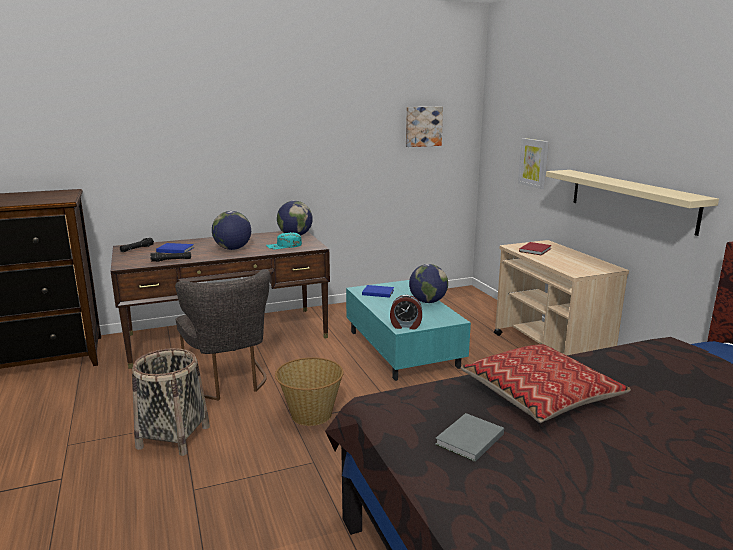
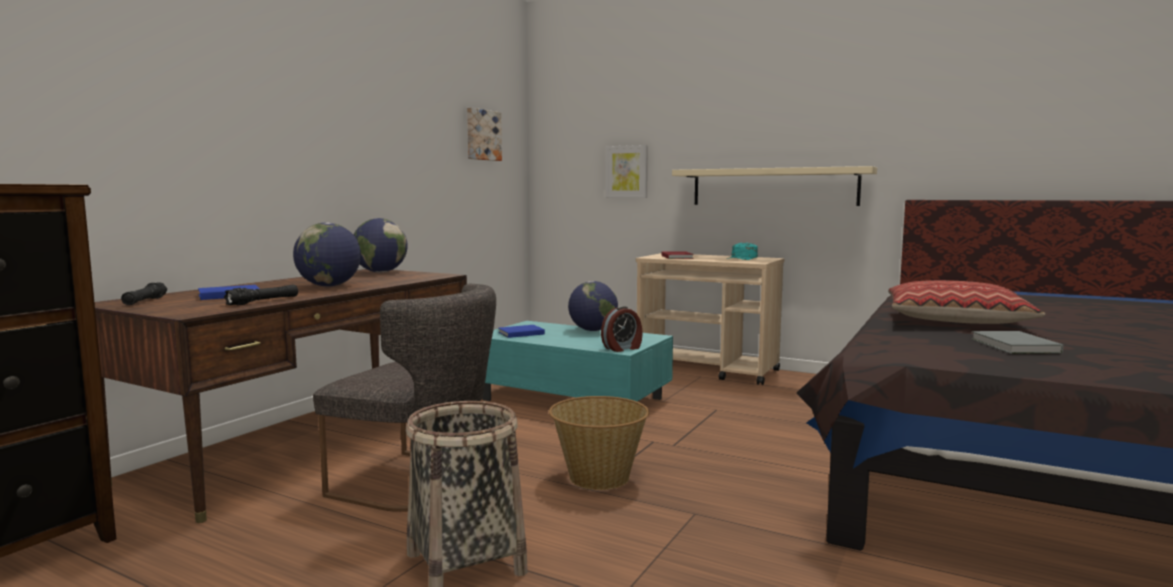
camera: 40 degrees left, 10 degrees down
(284, 246) = (398, 278): turquoise cap -> turquoise cap (742, 258)

